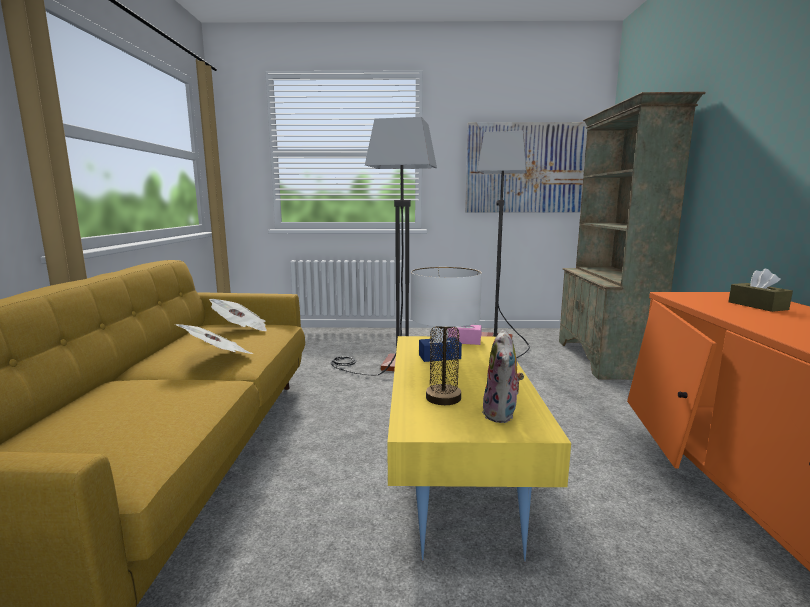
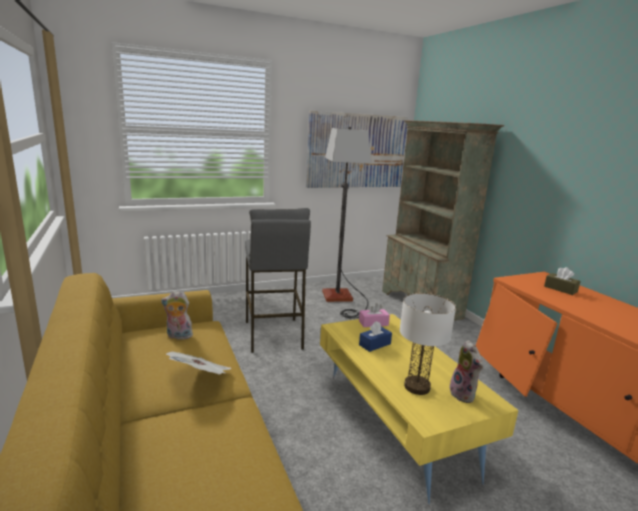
camera: 25 degrees left, 5 degrees up
(241, 329) = (178, 336): newspaper -> plush toy
(388, 365) = (273, 335): floor lamp -> grey stool

